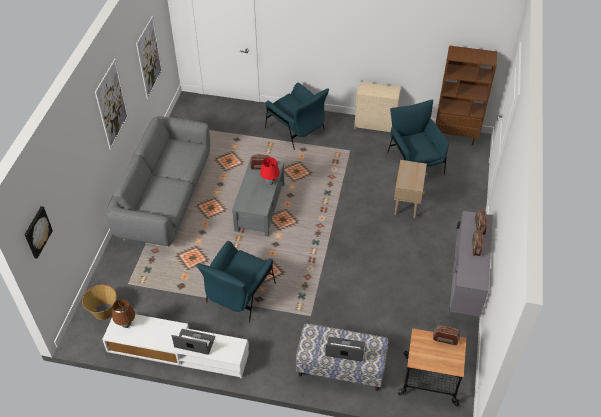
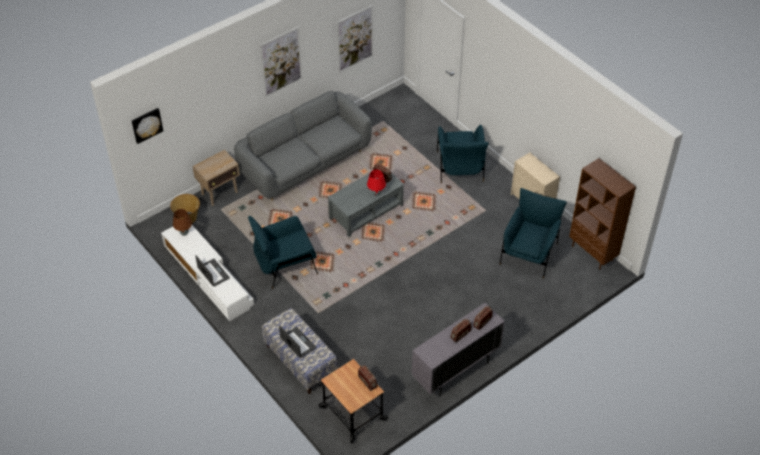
camera: 40 degrees right, 0 degrees up
(406, 204) = (483, 281): beige side table -> beige side table (220, 193)

